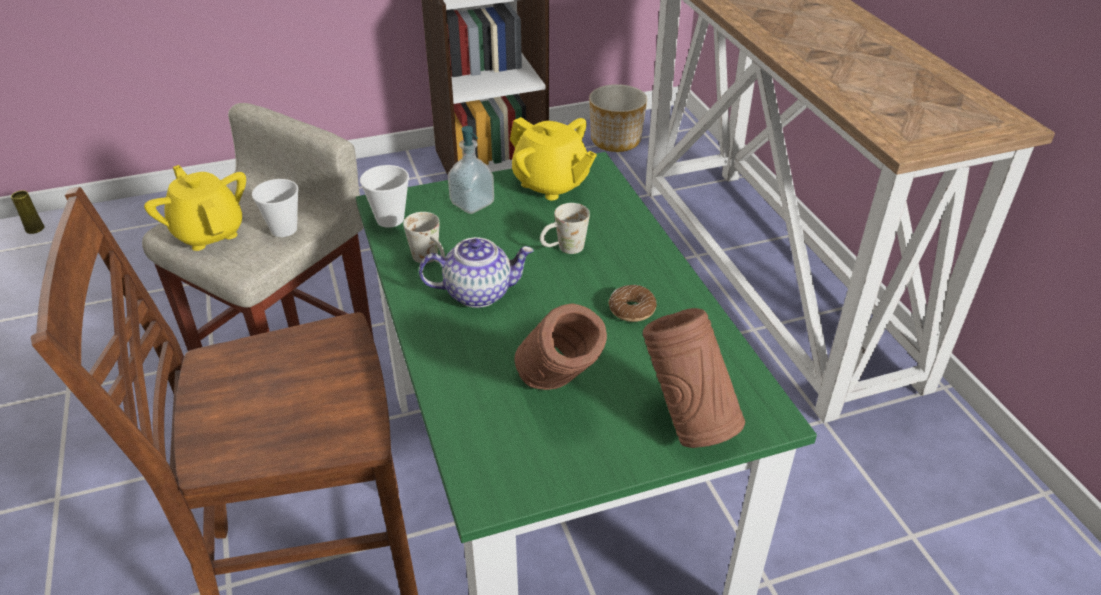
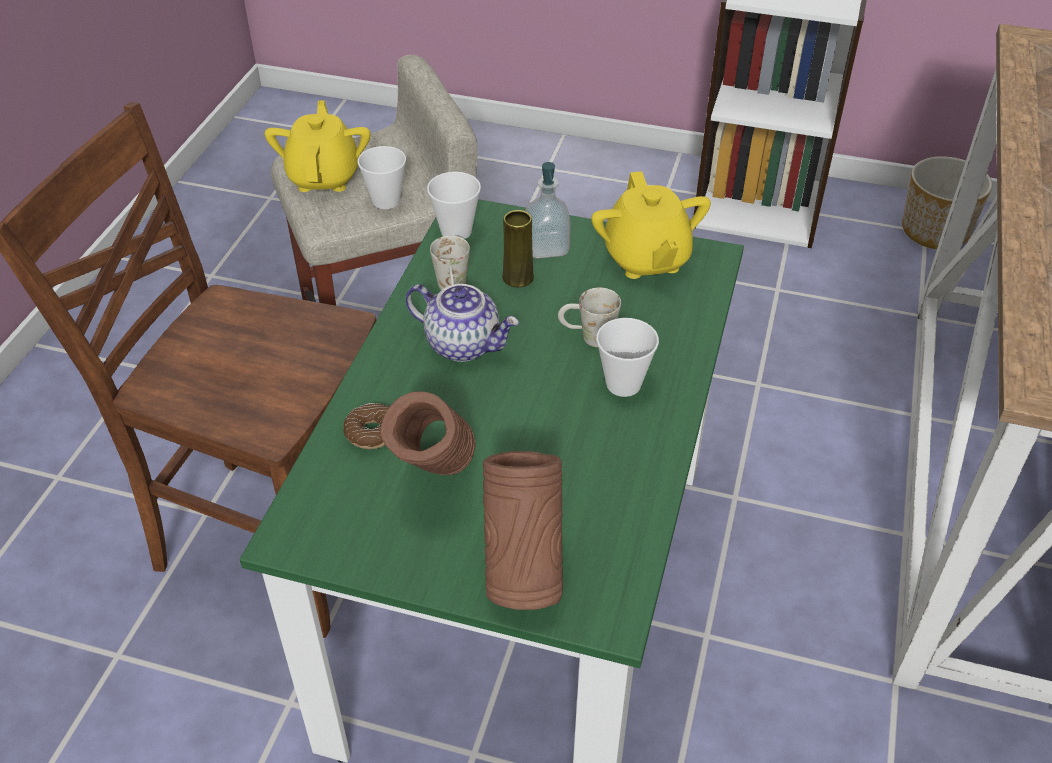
camera: 35 degrees right, 5 degrees up
(35, 229) = (288, 108): yellow vase -> yellow vase (518, 277)
(620, 268) = (623, 384): none -> cup
(632, 309) = (590, 433): donut -> donut (372, 432)

